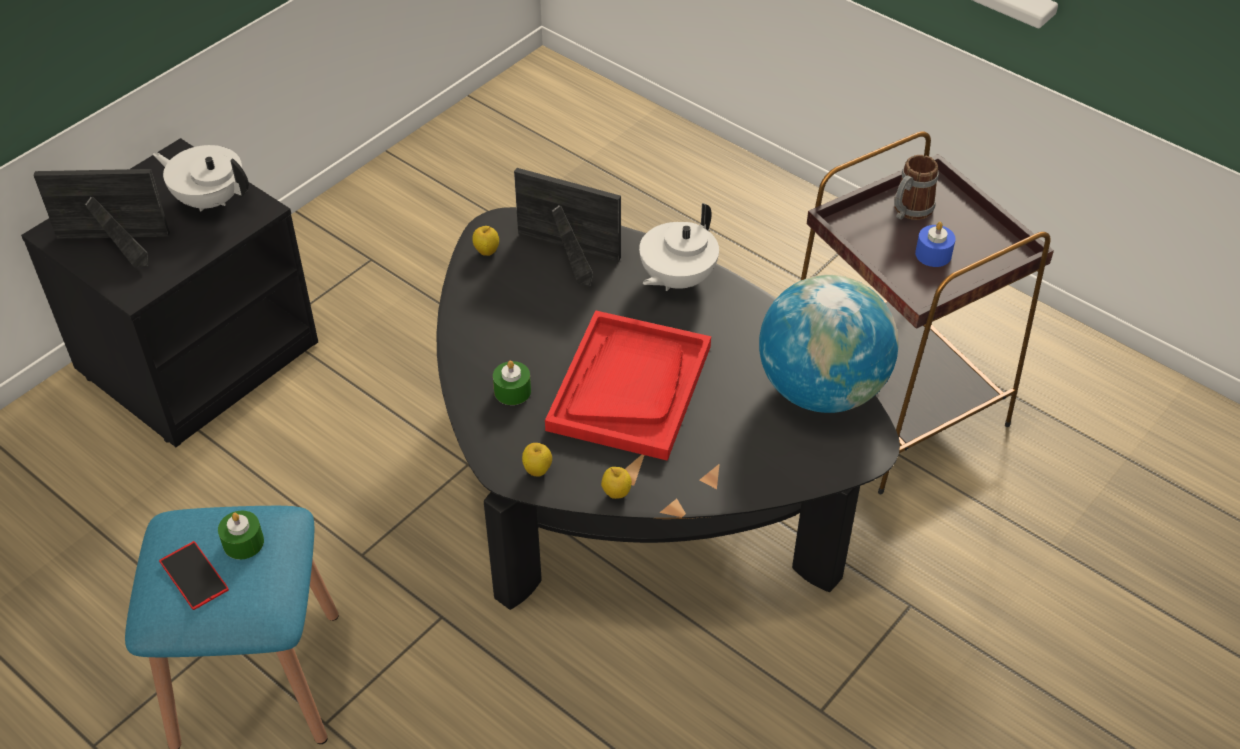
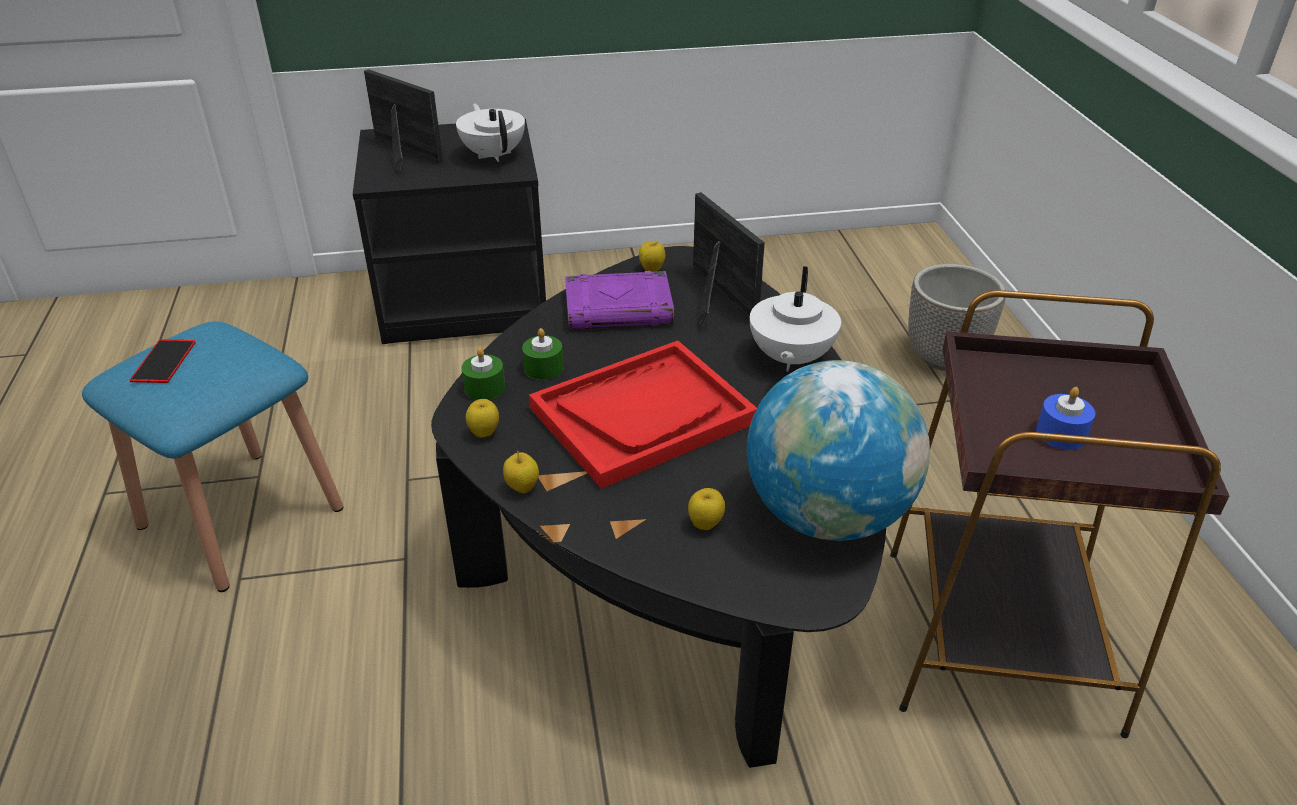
camera: 40 degrees right, 10 degrees down
(243, 542) = (221, 359): green candle -> green candle (484, 388)
(505, 303) = (620, 308): none -> purple book
(670, 192) = (942, 358): none -> planter
(676, 279) = (789, 358): white teapot -> white teapot turned 60 degrees counterclockwise
(759, 443) = (705, 525): none -> apple
(909, 211) = (1074, 385): mug -> none

